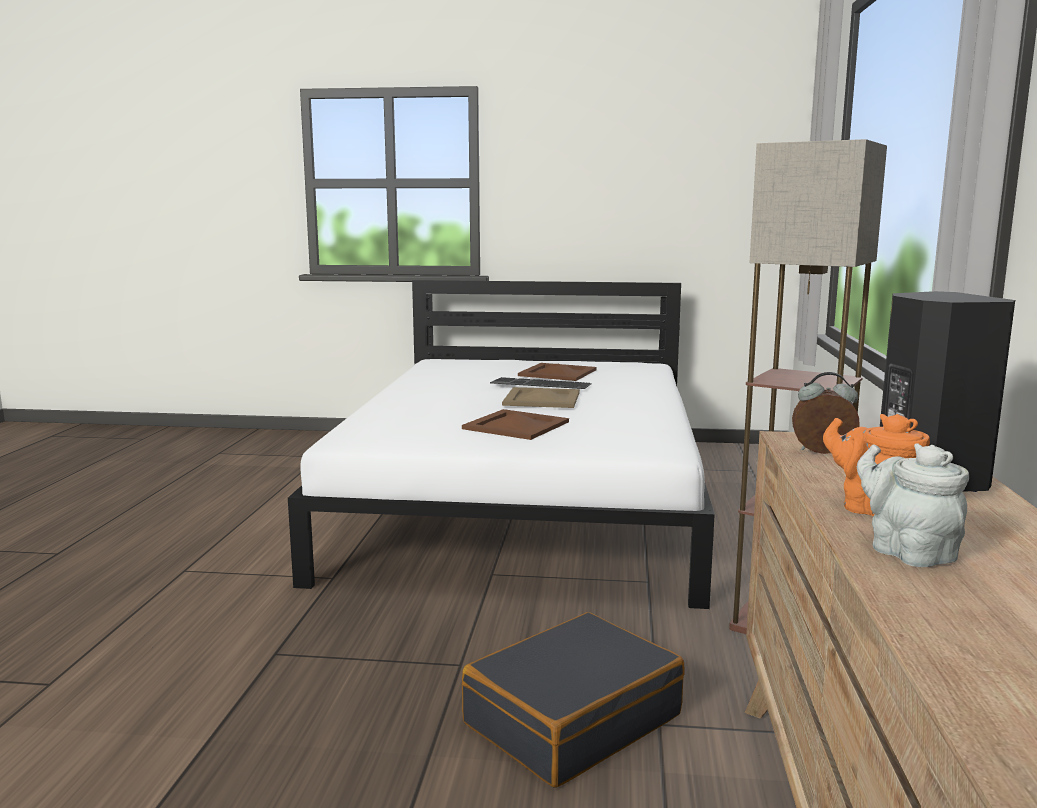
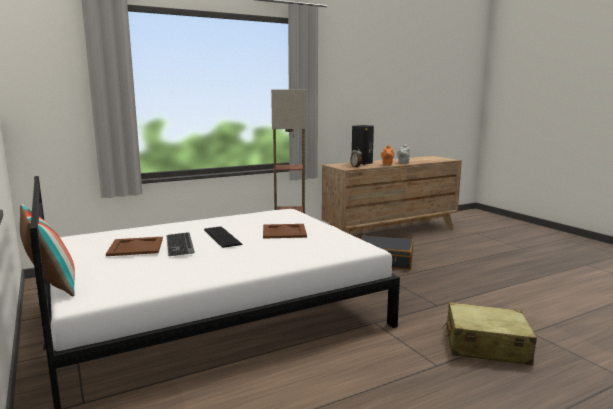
camera: 125 degrees left, 0 degrees up
(128, 621) = (485, 346): none -> beige suitcase
(487, 357) = (52, 286): none -> pillow
(541, 398) = (221, 237): beige tray -> keyboard

